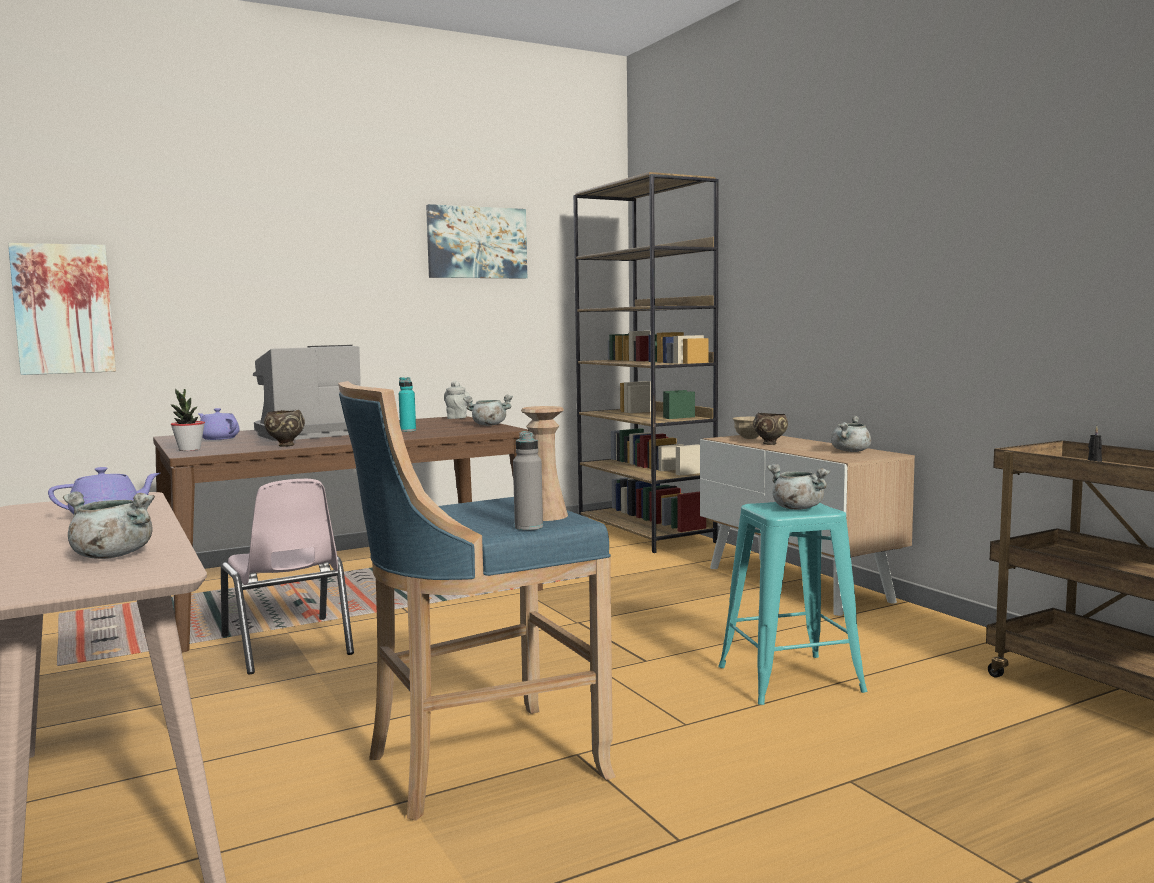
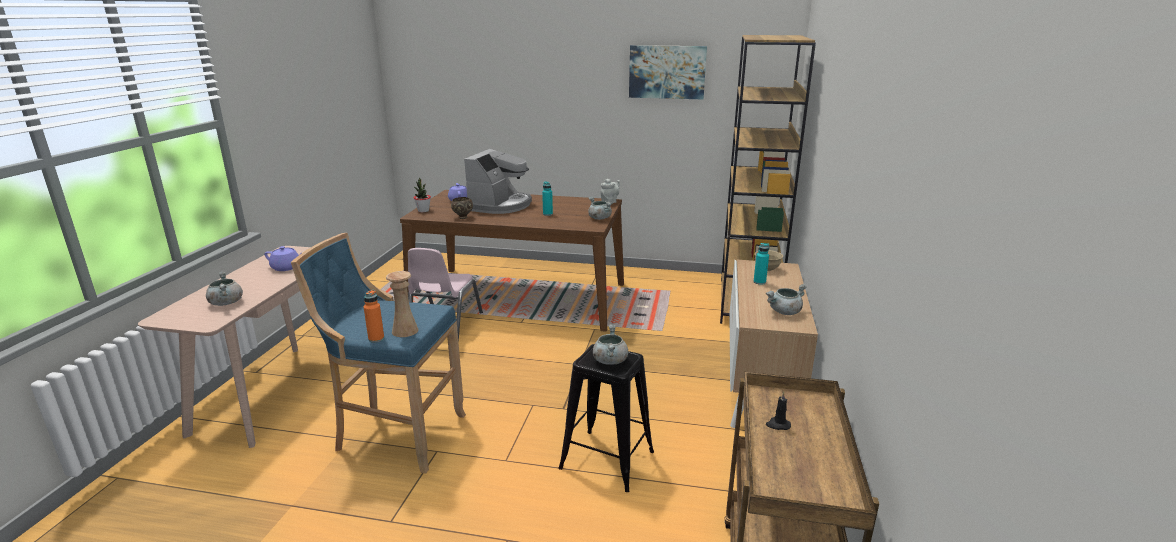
camera: 40 degrees right, 15 degrees up
(63, 309) = (424, 110): picture -> none
(308, 434) = (500, 205): coffee machine -> coffee machine turned 105 degrees clockwise
(528, 527) = (376, 339): grey bottle -> orange bottle
(770, 443) = (759, 282): brown bowl -> turquoise bottle
(790, 679) = (607, 460): turquoise stool -> black stool

